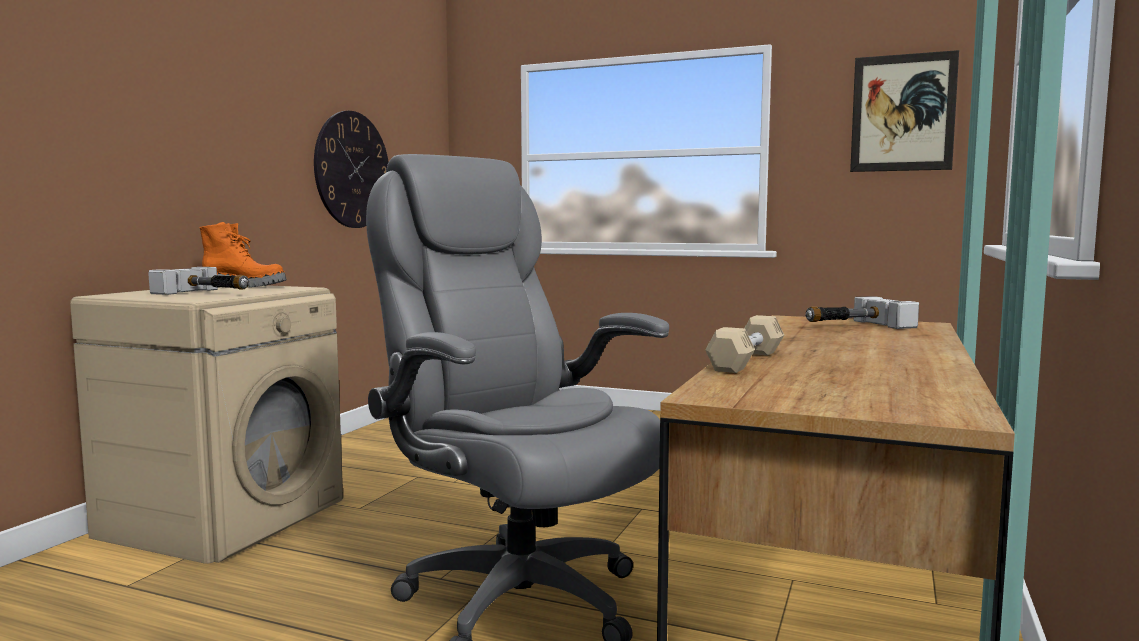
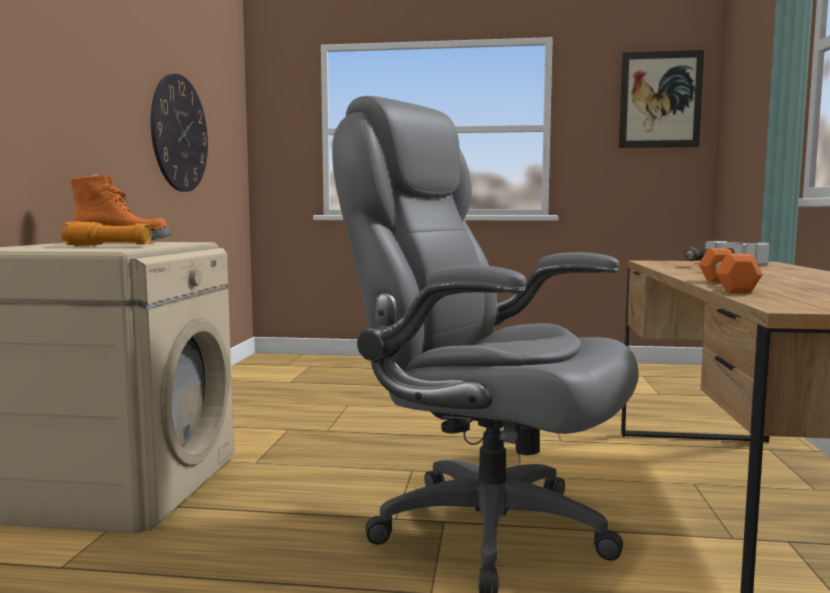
camera: 15 degrees left, 0 degrees up
(209, 293) = (108, 246): hammer -> orange flashlight
(746, 361) = (726, 286): beige dumbbell -> orange dumbbell

